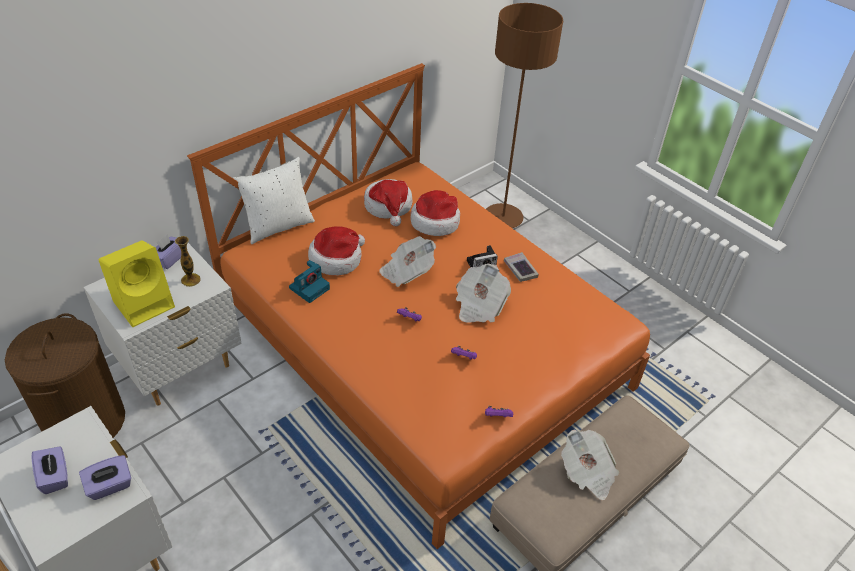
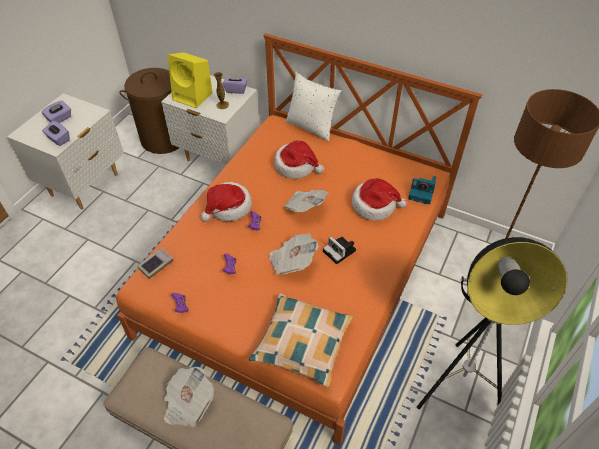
camera: 70 degrees right, 5 degrees up
(309, 288) = (259, 163): camera -> camera (422, 193)
(389, 207) = (373, 173): hat -> hat (228, 207)
(520, 269) = (352, 278): book -> book (156, 264)
(582, 331) = (302, 343): none -> pillow
(606, 285) = (458, 387): none -> floor lamp

